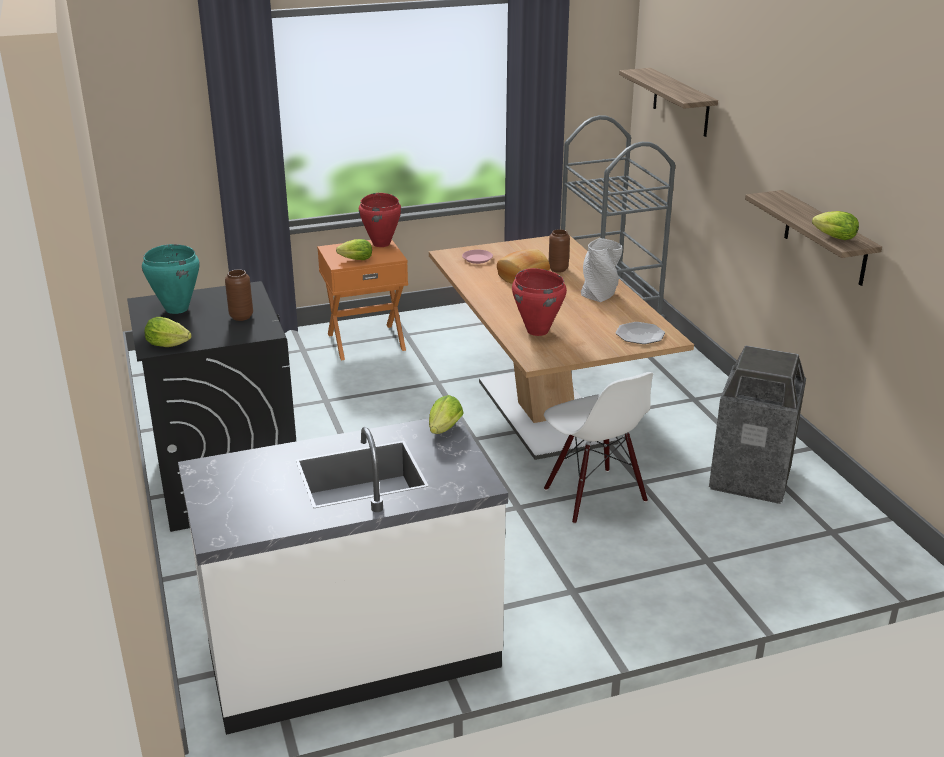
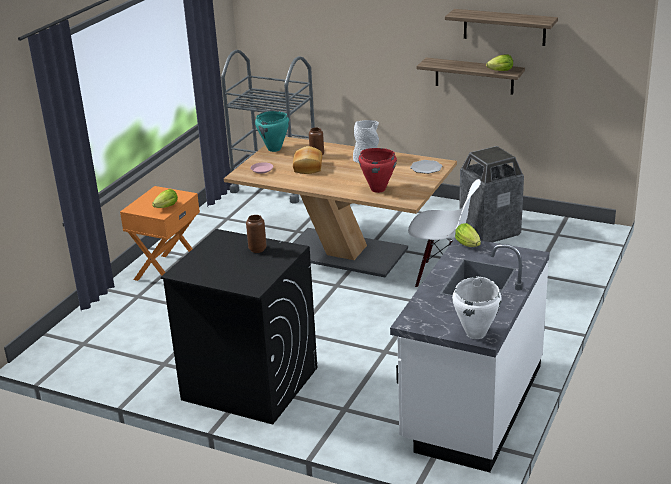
camera: 45 degrees left, 0 degrees up
(170, 345) = (259, 282): lettuce -> none
(176, 309) = (209, 265): turquoise cooking pot -> turquoise cooking pot (274, 149)
(223, 524) = (476, 333): none -> white cooking pot
(381, 244) = (159, 191): red cooking pot -> none
(681, 102) = (300, 24): shelf -> shelf (504, 27)

